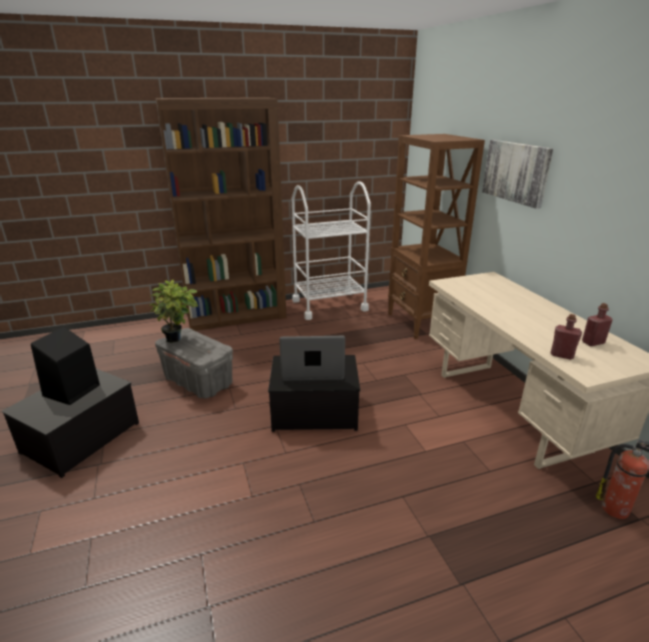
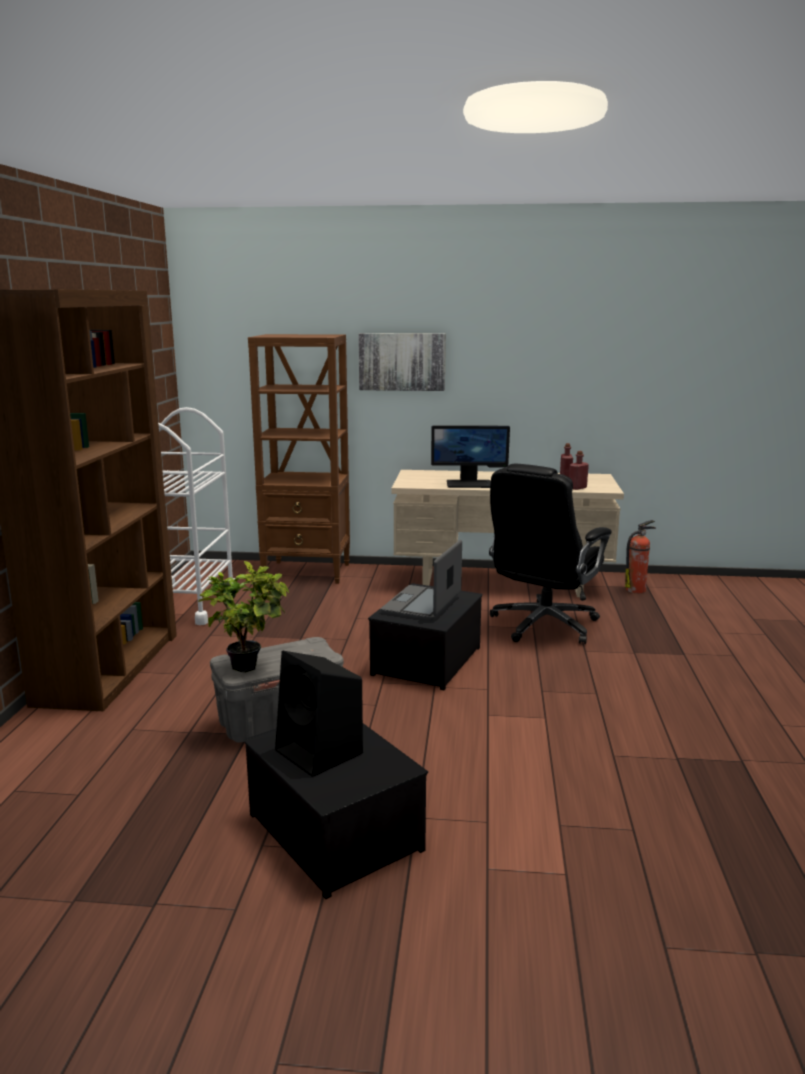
camera: 65 degrees left, 10 degrees down
(436, 456) = (543, 625): none -> black office chair
(487, 303) = (469, 484): none -> monitor

